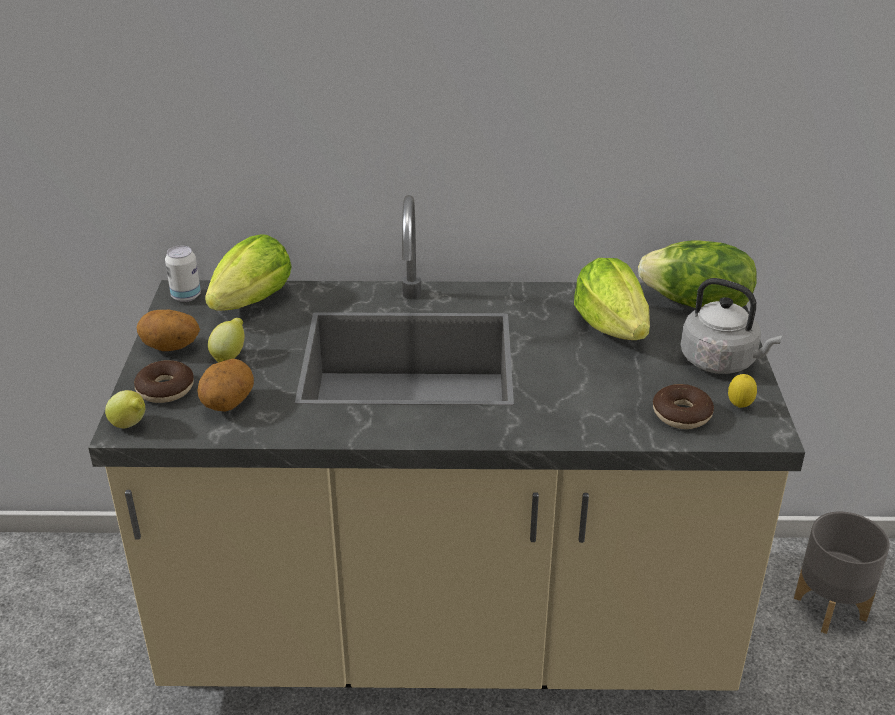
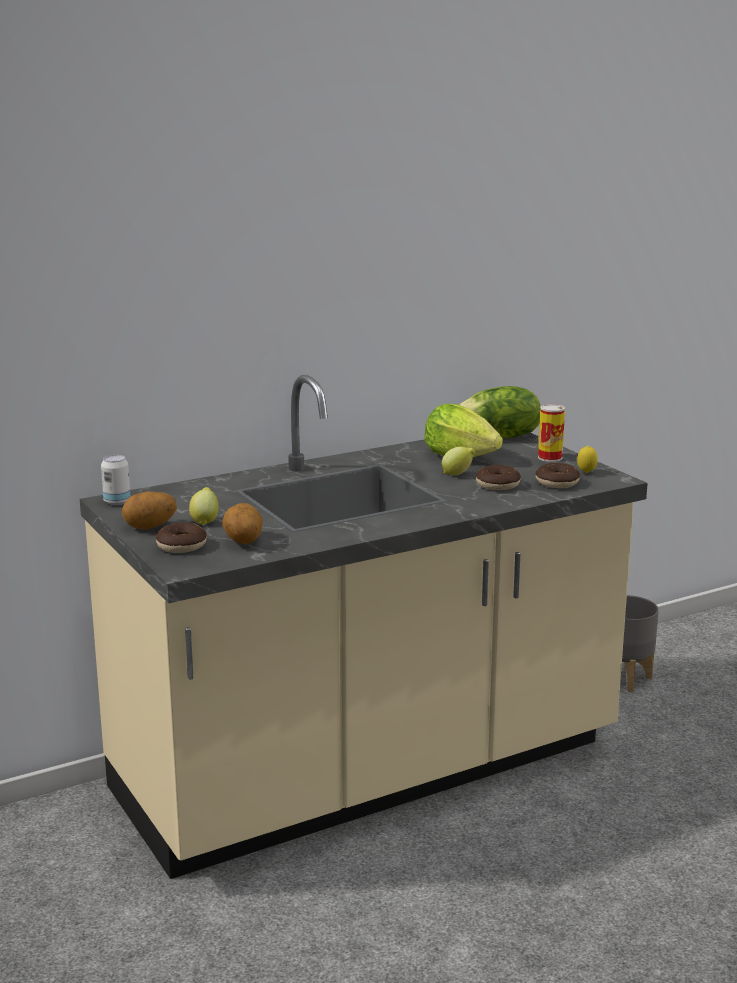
camera: 30 degrees left, 15 degrees down
(130, 425) = (183, 567): lemon -> lemon (458, 474)
(253, 302) = (178, 494): lettuce -> none
(603, 395) = (497, 485): none -> donut
(721, 362) = (550, 458): grey kettle -> can

